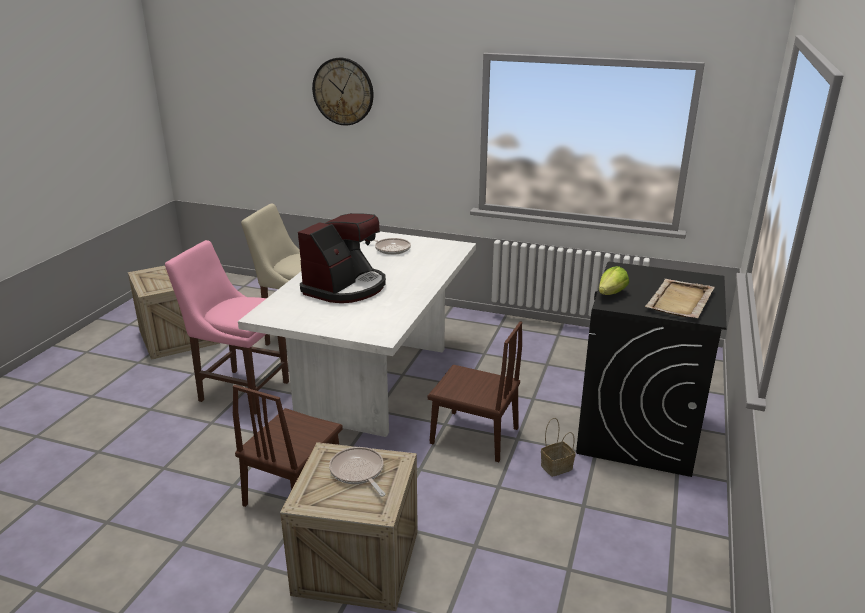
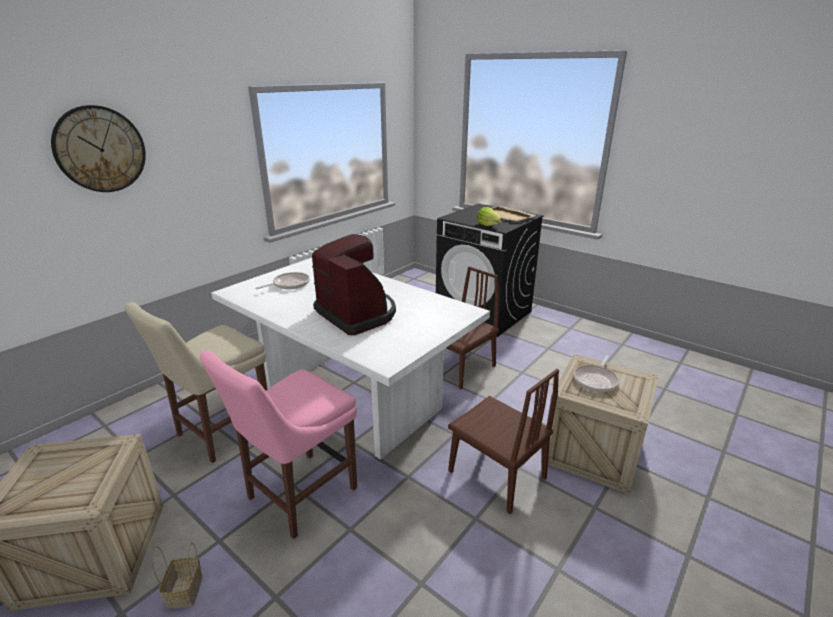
camera: 70 degrees left, 0 degrees up
(358, 472) = (596, 380): frying pan -> frying pan turned 45 degrees counterclockwise
(556, 468) = (509, 347): basket -> basket (185, 592)

